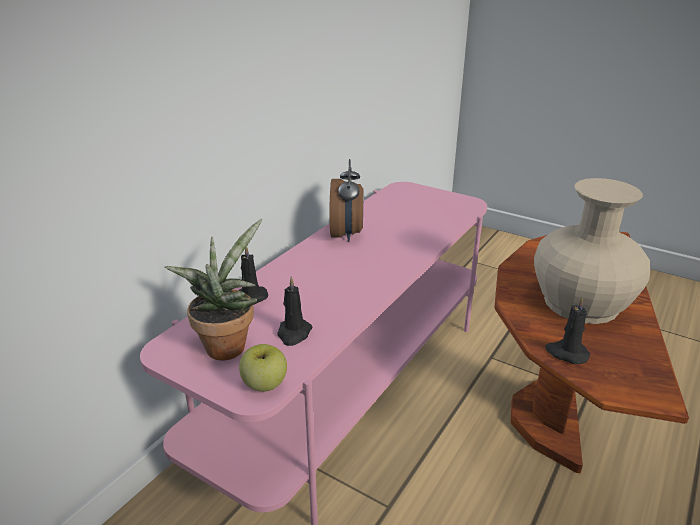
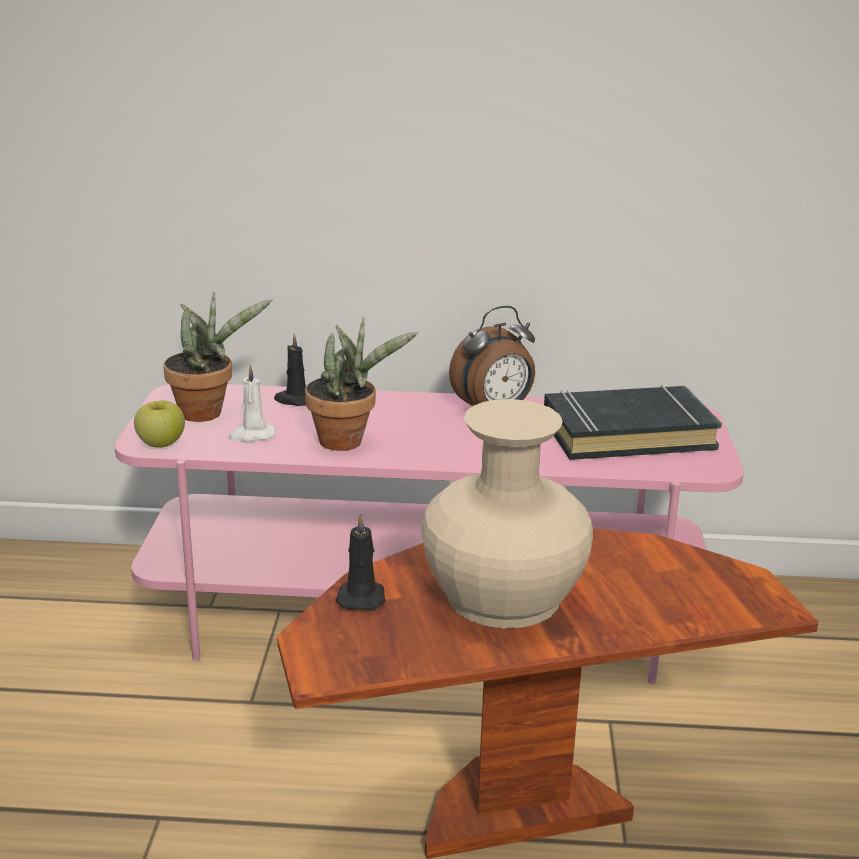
camera: 60 degrees right, 5 degrees down
(294, 333) = (251, 435): black candle -> white candle
(343, 295) = (348, 441): none -> potted plant
(413, 209) = (627, 433): none -> black book

